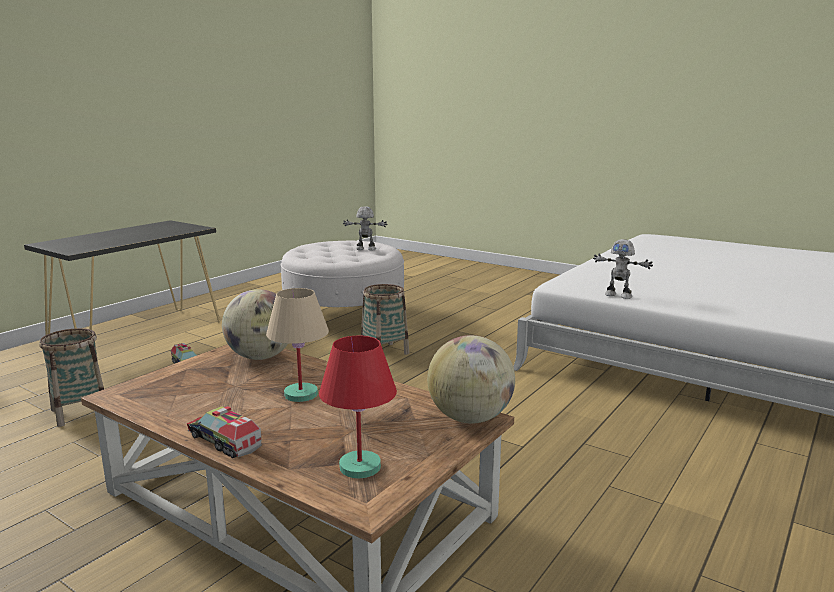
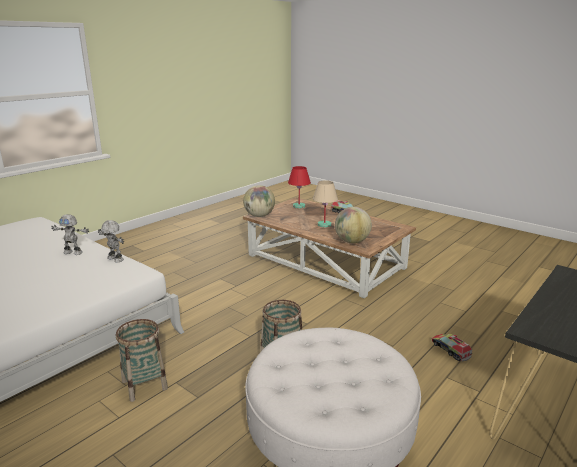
camera: 175 degrees left, 5 degrees up
(80, 412) = (476, 308): basket -> basket (144, 385)
(365, 249) = (299, 372): toy robot -> toy robot (73, 252)

